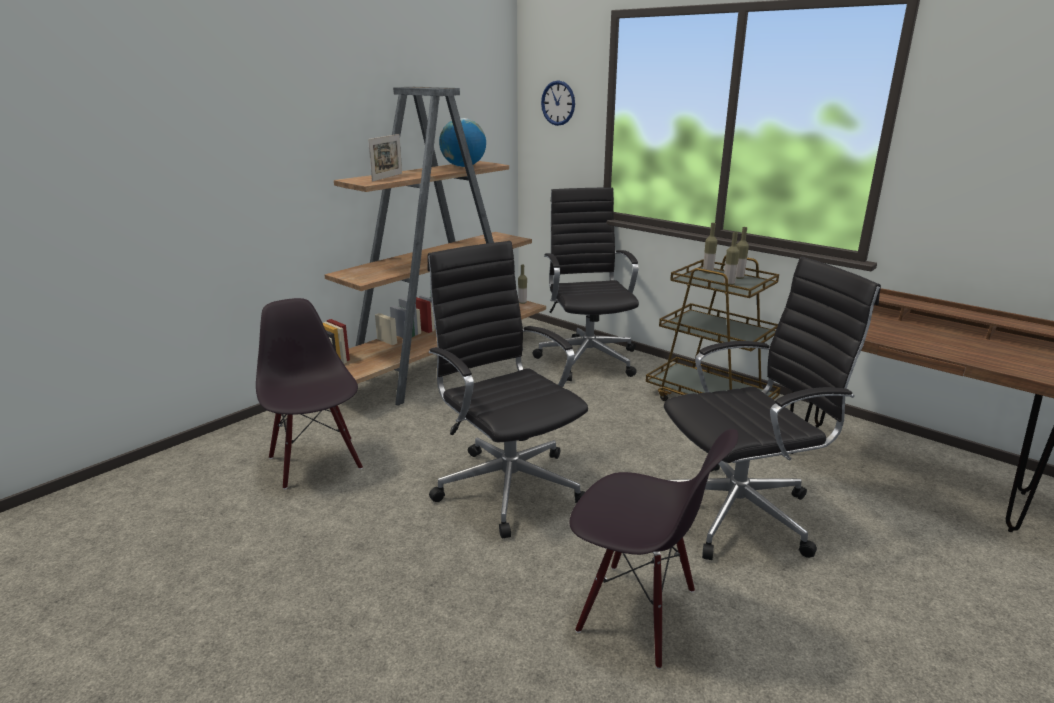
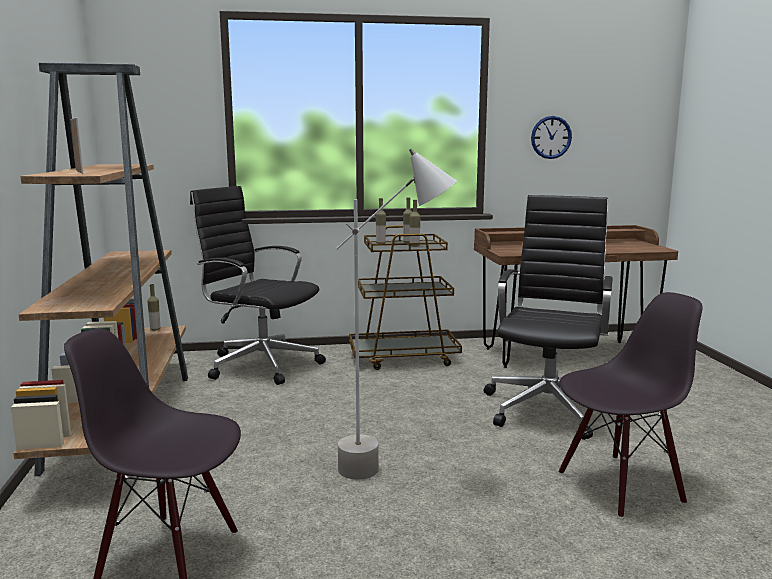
camera: 50 degrees left, 10 degrees down
(463, 166) = (115, 166): globe -> none
(508, 484) = (392, 469): black office chair -> grey floor lamp
(558, 103) = (157, 103): wall clock -> wall clock (551, 137)

